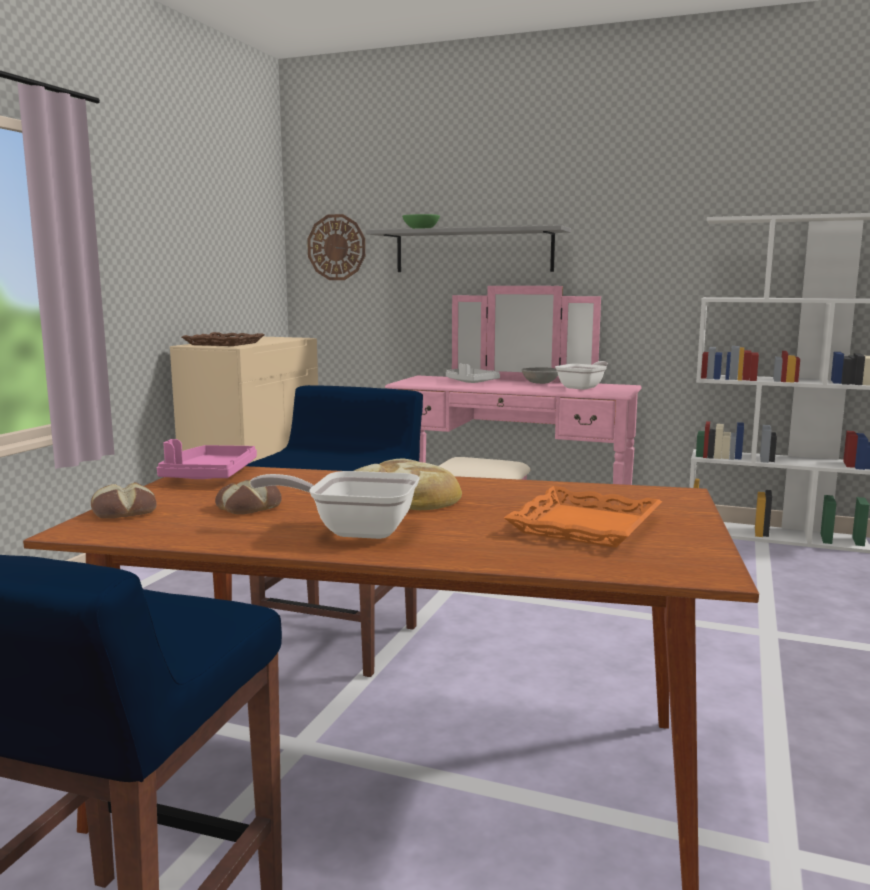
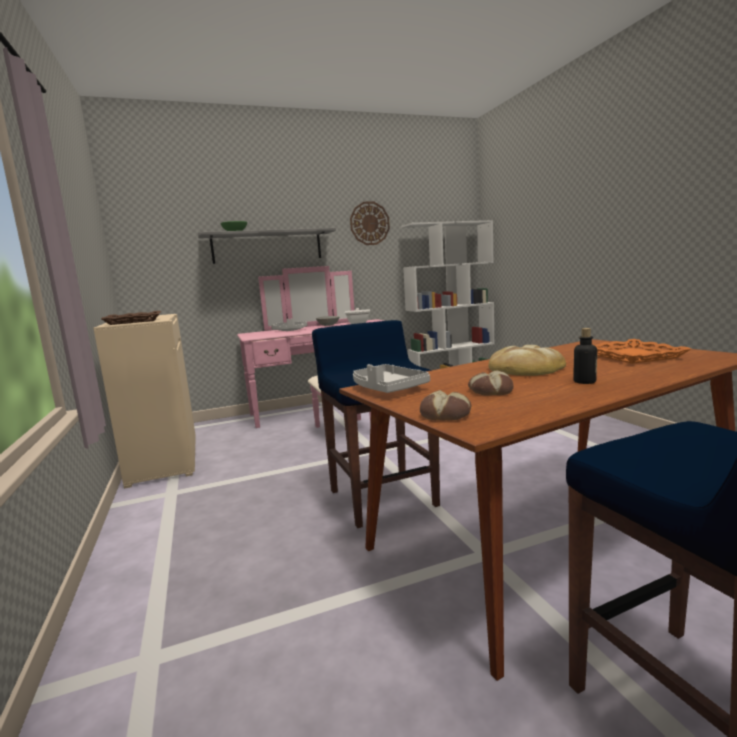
camera: 40 degrees left, 0 degrees up
(209, 475) = (387, 388): pink tray -> grey tray
(336, 247) = (158, 247): wall clock -> wall clock (369, 223)
(354, 530) = (584, 382): frying pan -> bottle

